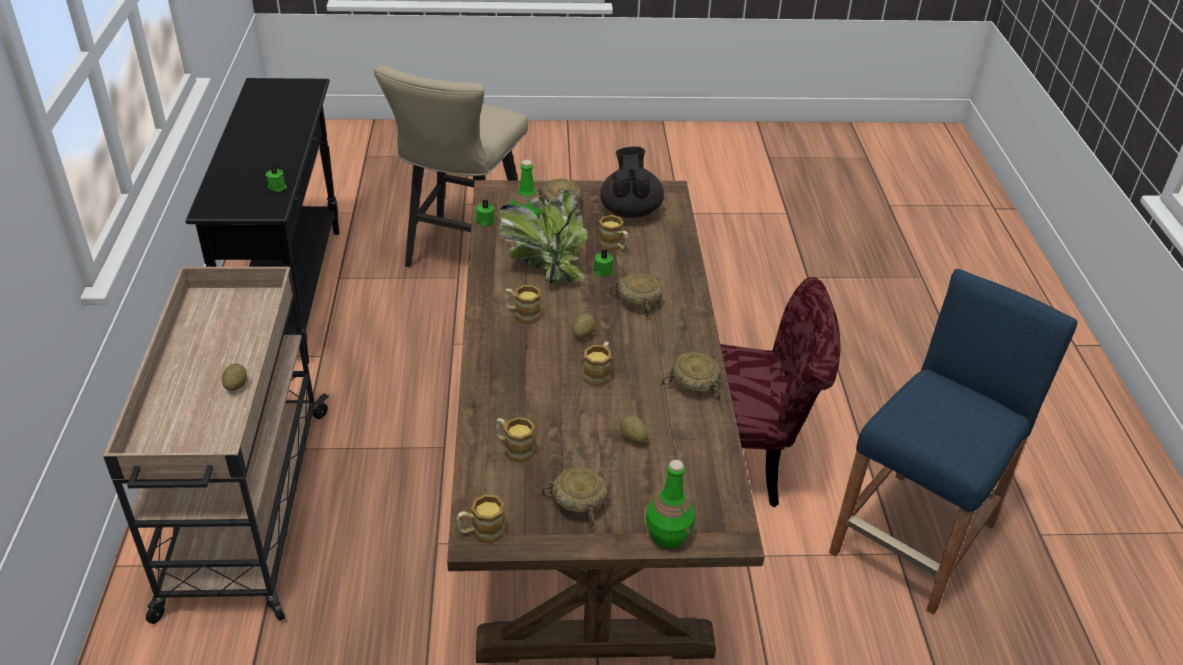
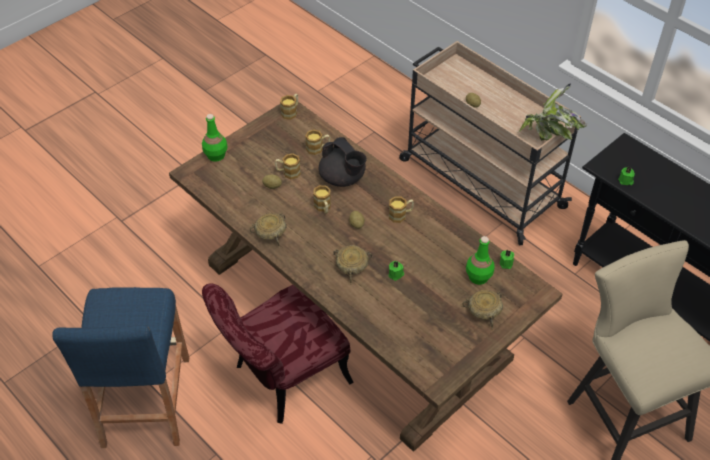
camera: 140 degrees right, 10 degrees up
(544, 266) = (430, 254): potted plant -> potted plant (549, 136)
(579, 504) = (265, 144): beige bowl -> none
(614, 246) = (412, 299): mug -> mug (288, 172)
(630, 210) = (438, 340): black teapot -> black teapot (343, 178)

